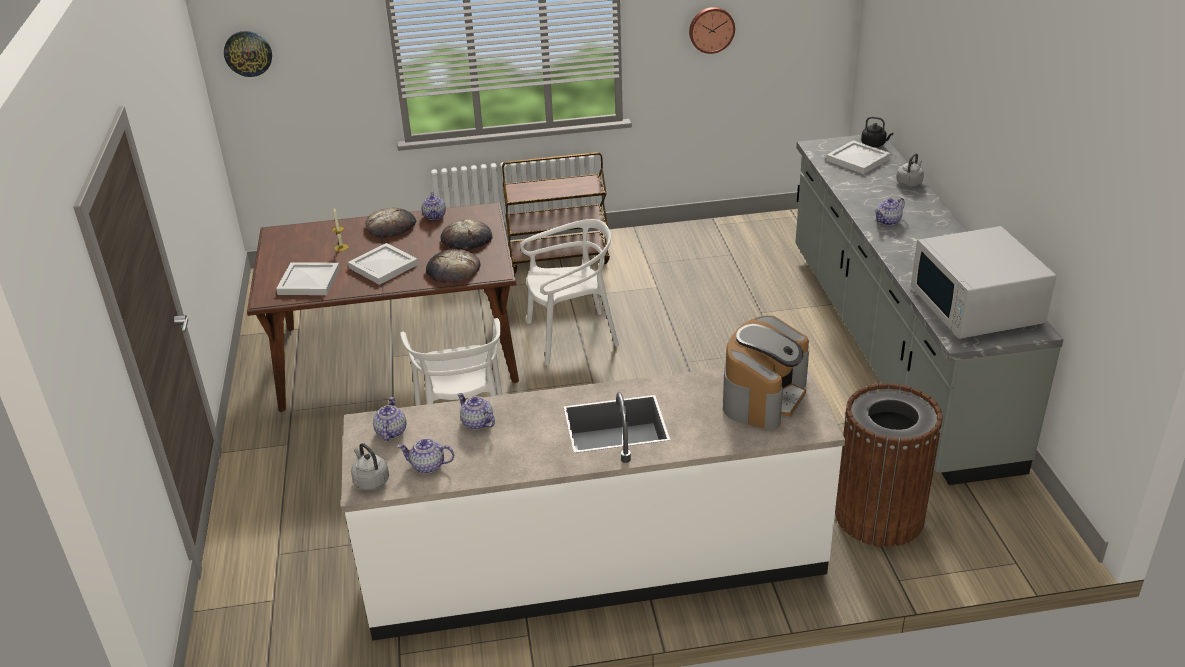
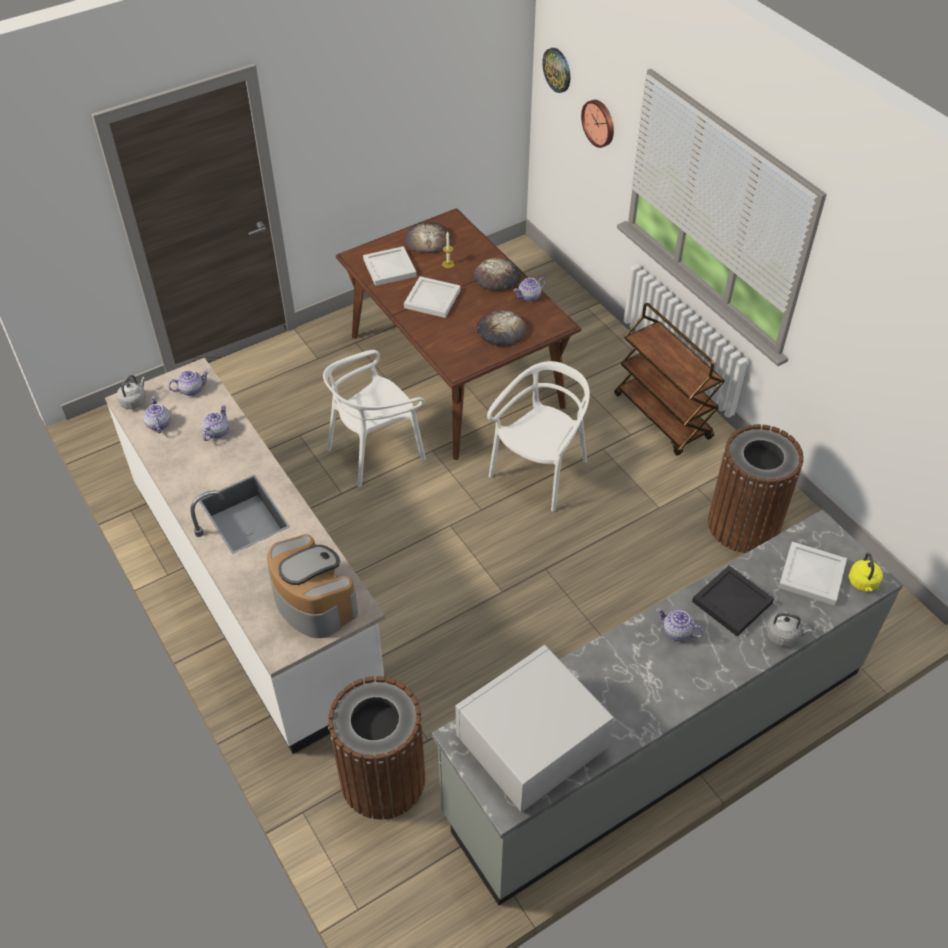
camera: 65 degrees right, 15 degrees up
(453, 269) = (448, 341): bread -> bread (427, 240)
(571, 336) = (540, 472): white chair -> white chair turned 105 degrees counterclockwise
(701, 254) = (743, 524): none -> brown trash can
(711, 29) = (881, 340): wall clock -> wall clock (599, 122)
(763, 396) = (313, 601): coffee machine -> coffee machine turned 135 degrees counterclockwise
(869, 194) = (730, 602): none -> black tray
(874, 144) = (863, 583): black kettle -> yellow kettle

